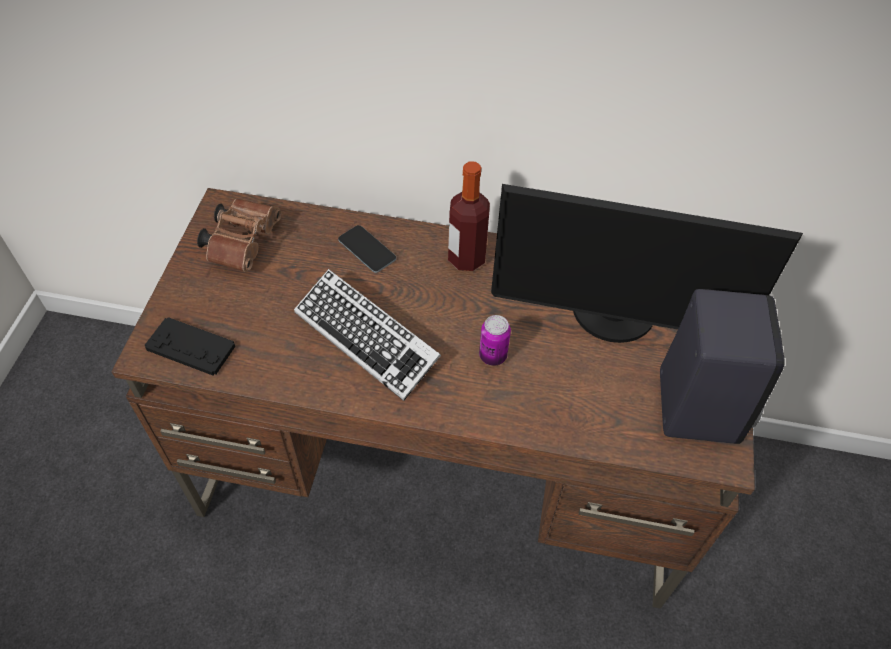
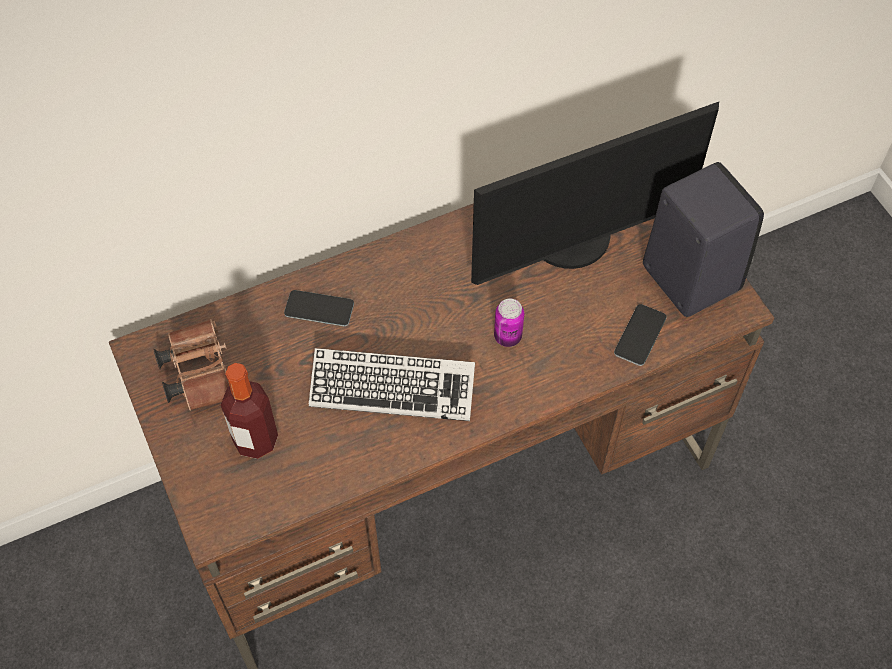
camera: 35 degrees left, 5 degrees up
(190, 347) = (246, 497): black game controller -> none
(466, 258) = (413, 263): bottle -> bottle (255, 440)
(609, 425) = (640, 335): none -> phone

